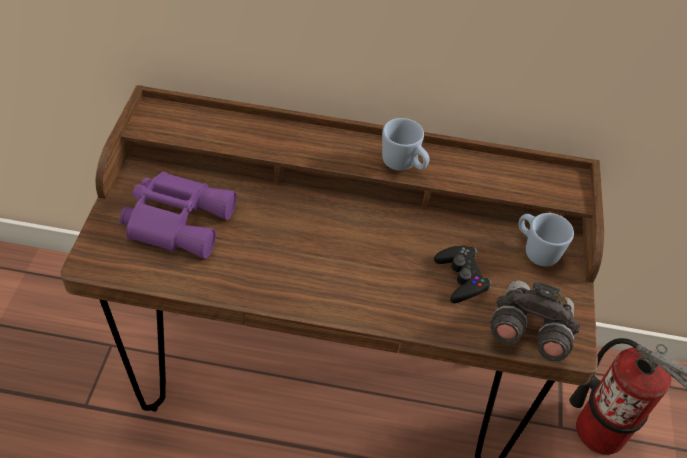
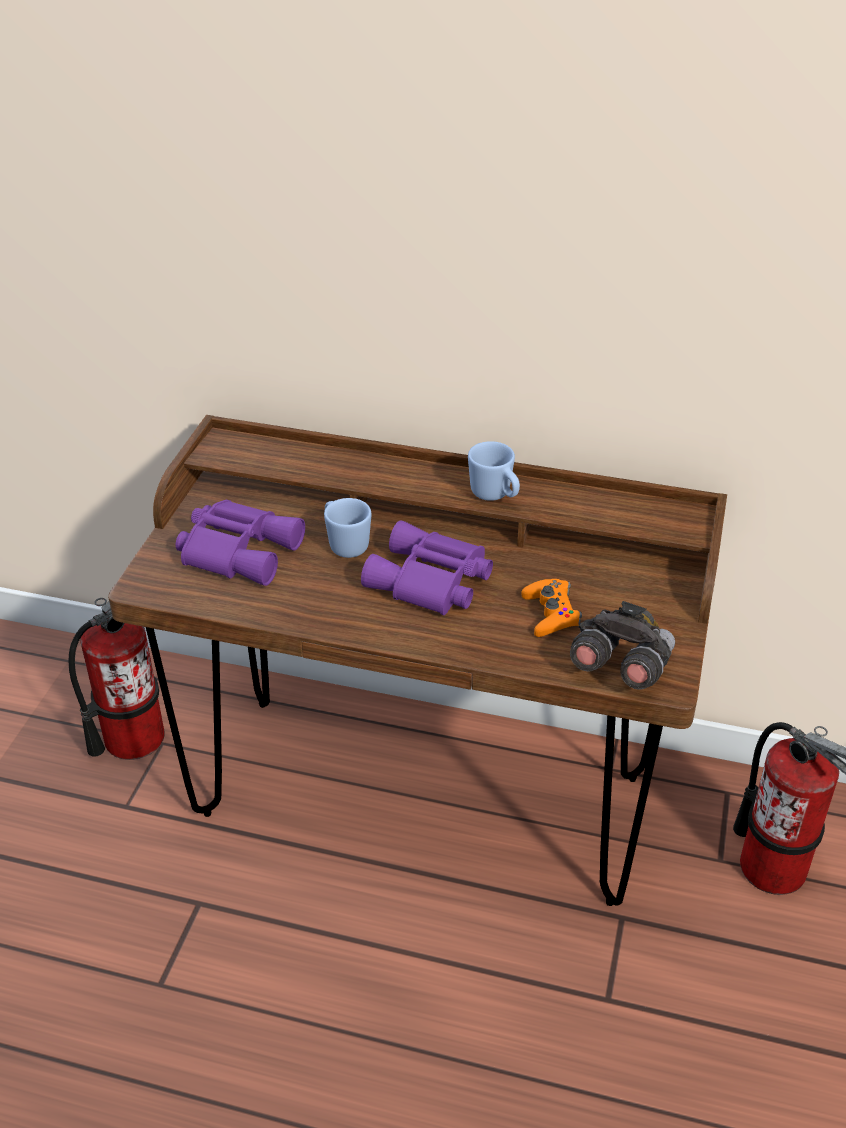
camera: 10 degrees right, 10 degrees down
(86, 341) = (133, 738): none -> fire extinguisher
(352, 249) = (430, 582): none -> purple binoculars
(461, 277) = (551, 613): black game controller -> orange game controller
(535, 250) = (644, 590): blue mug -> blue mug (345, 544)

